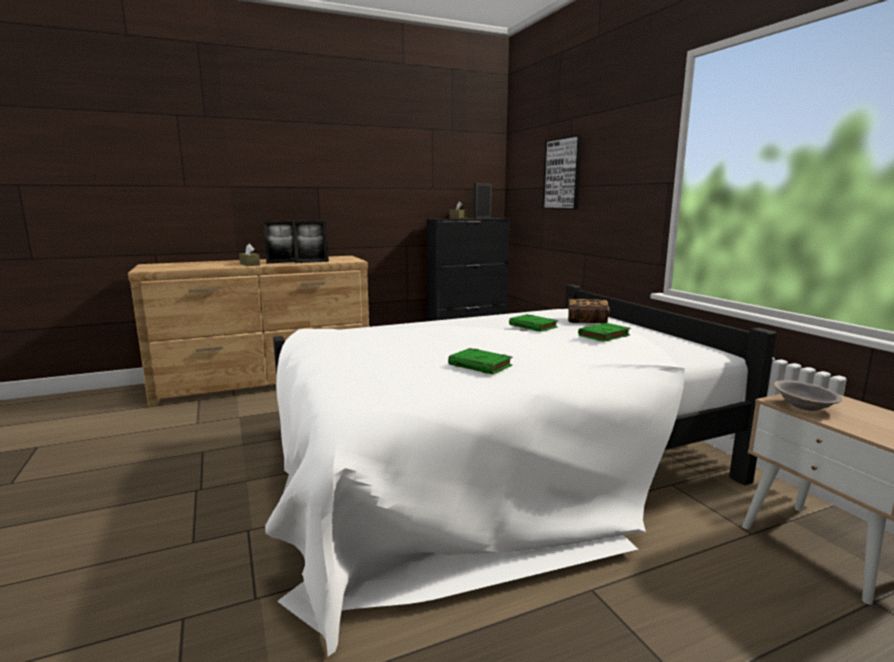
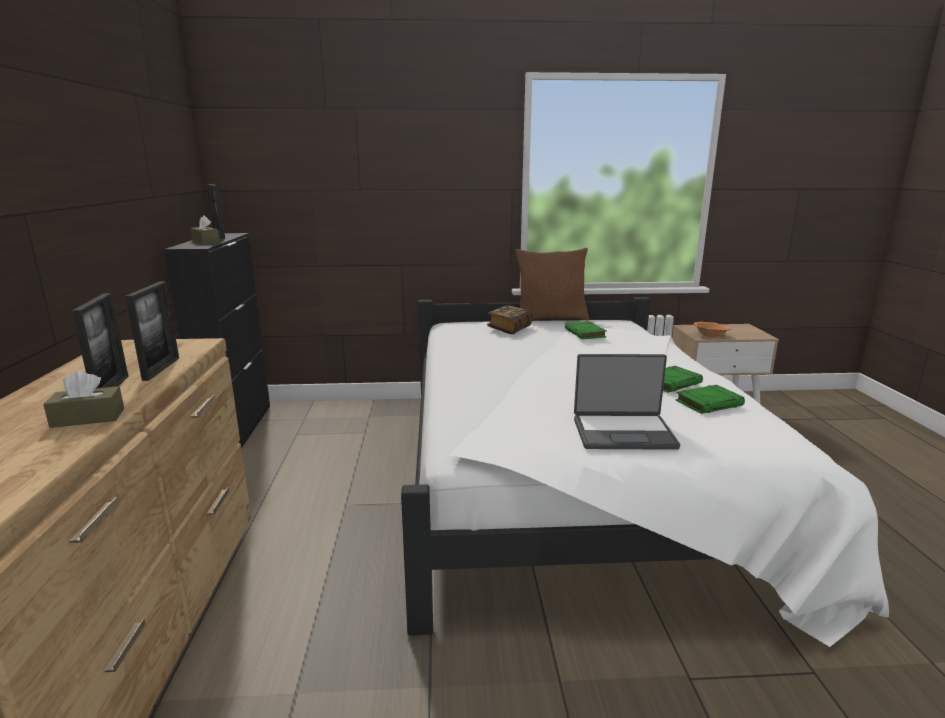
camera: 70 degrees left, 5 degrees up
(347, 356) = (623, 432): none -> laptop
(533, 326) = (533, 346): green book -> green book (709, 403)
(563, 174) = (350, 174): picture -> none
(660, 328) = (550, 318): none -> brown pillow
(804, 407) = (710, 335): grey bowl -> orange bowl

